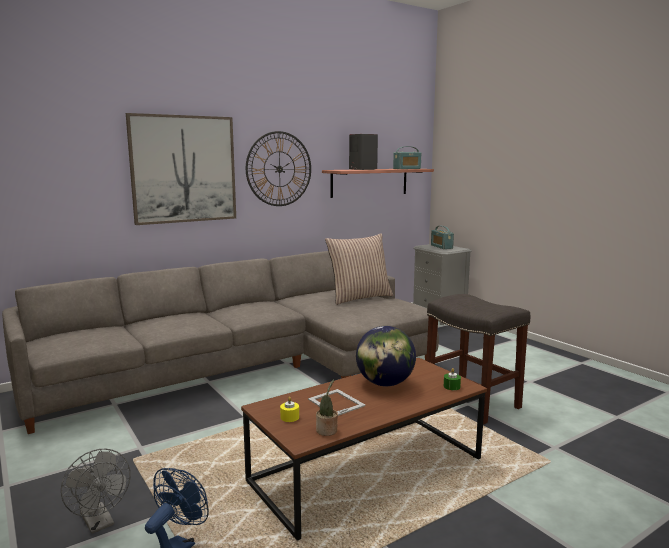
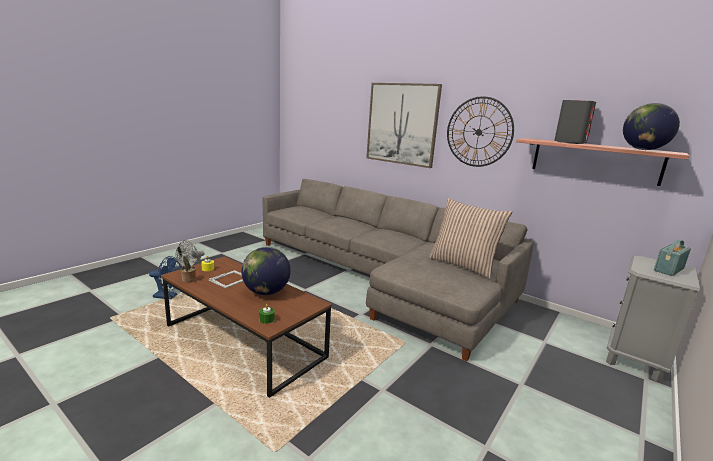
camera: 70 degrees right, 5 degrees up
(407, 168) = (643, 150): radio -> globe
(473, 402) = (390, 394): grey stool -> none

